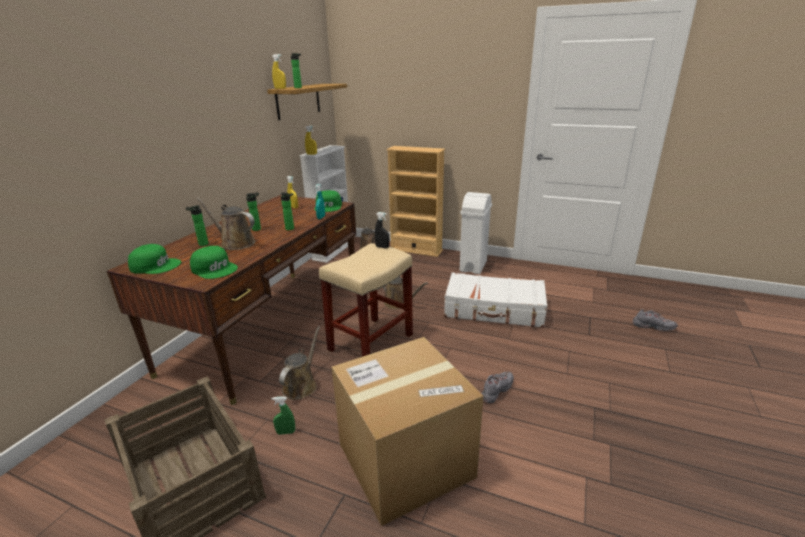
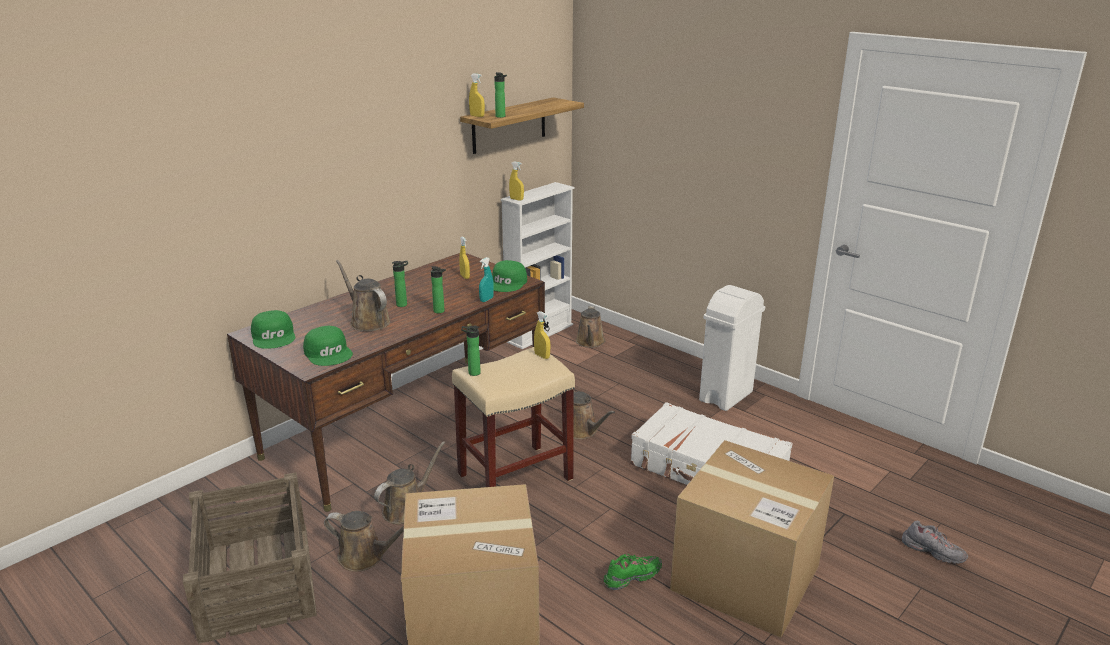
camera: 20 degrees right, 0 degrees up
(155, 265) = (274, 336): green cap -> green cap turned 45 degrees clockwise
(202, 244) = (332, 316): bottle -> bottle (472, 373)
(286, 432) = (365, 556): green spray bottle -> brown watering can
(382, 247) = (542, 356): black spray bottle -> yellow spray bottle
(416, 250) = (658, 353): beige bookcase -> none
(496, 391) = (632, 577): grey shoe -> green shoe
(566, 370) = (745, 578): none -> cardboard box

